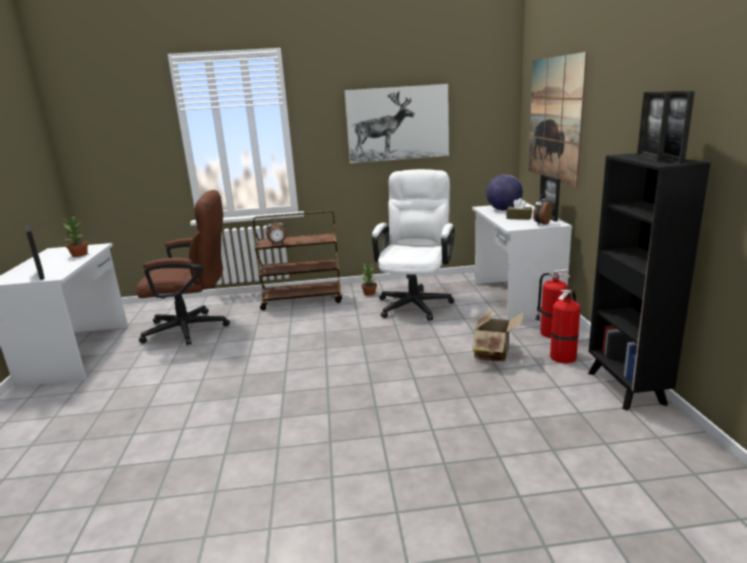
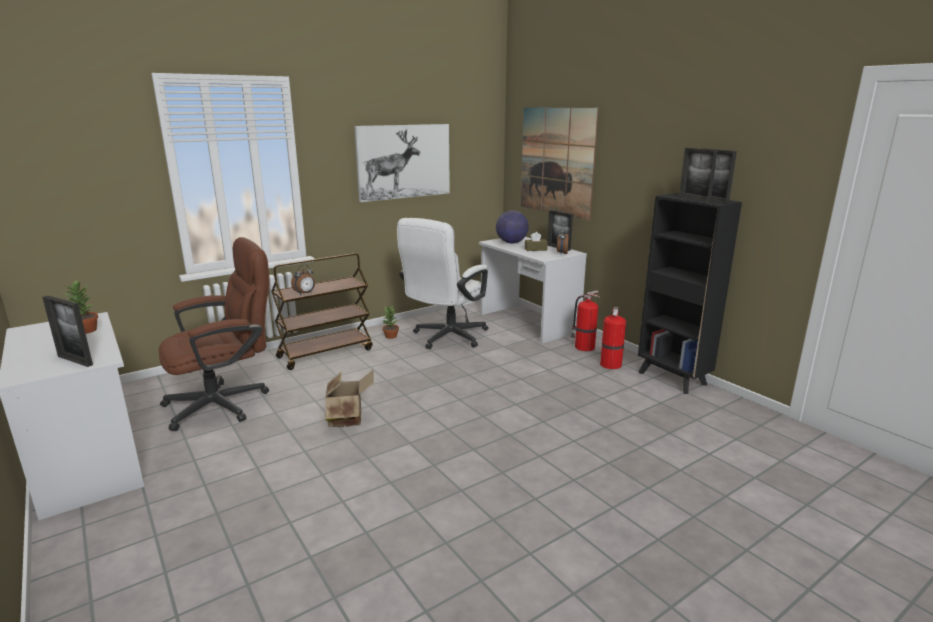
camera: 30 degrees left, 0 degrees up
(416, 302) = (445, 338): white office chair -> white office chair turned 135 degrees counterclockwise
(495, 354) = (559, 371): cardboard box -> cardboard box (349, 418)

